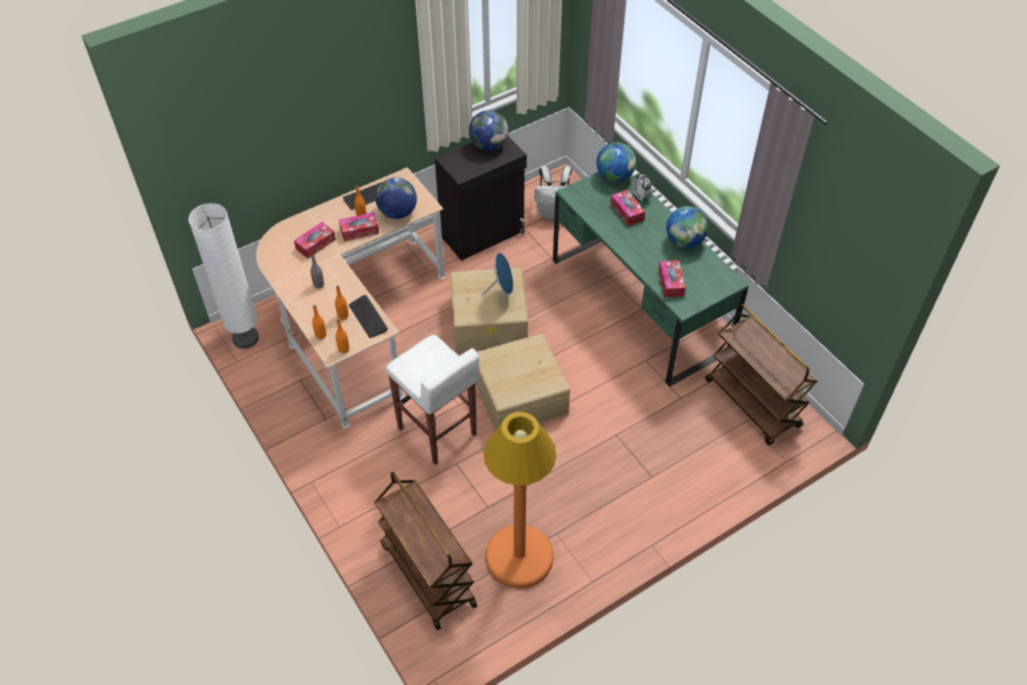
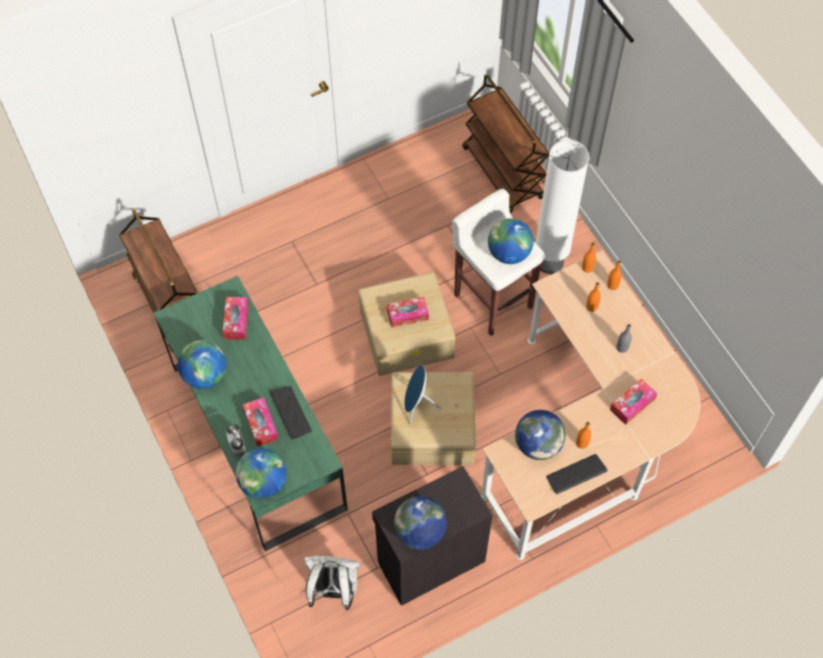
camera: 175 degrees left, 10 degrees up
(245, 338) = (706, 426): white floor lamp -> white floor lamp (550, 262)
(359, 231) = (582, 420): tissue box -> tissue box (407, 315)
(368, 317) = (565, 303): keyboard -> keyboard (291, 412)
(421, 361) = (509, 253): none -> globe
(519, 557) = (423, 182): orange floor lamp -> none

